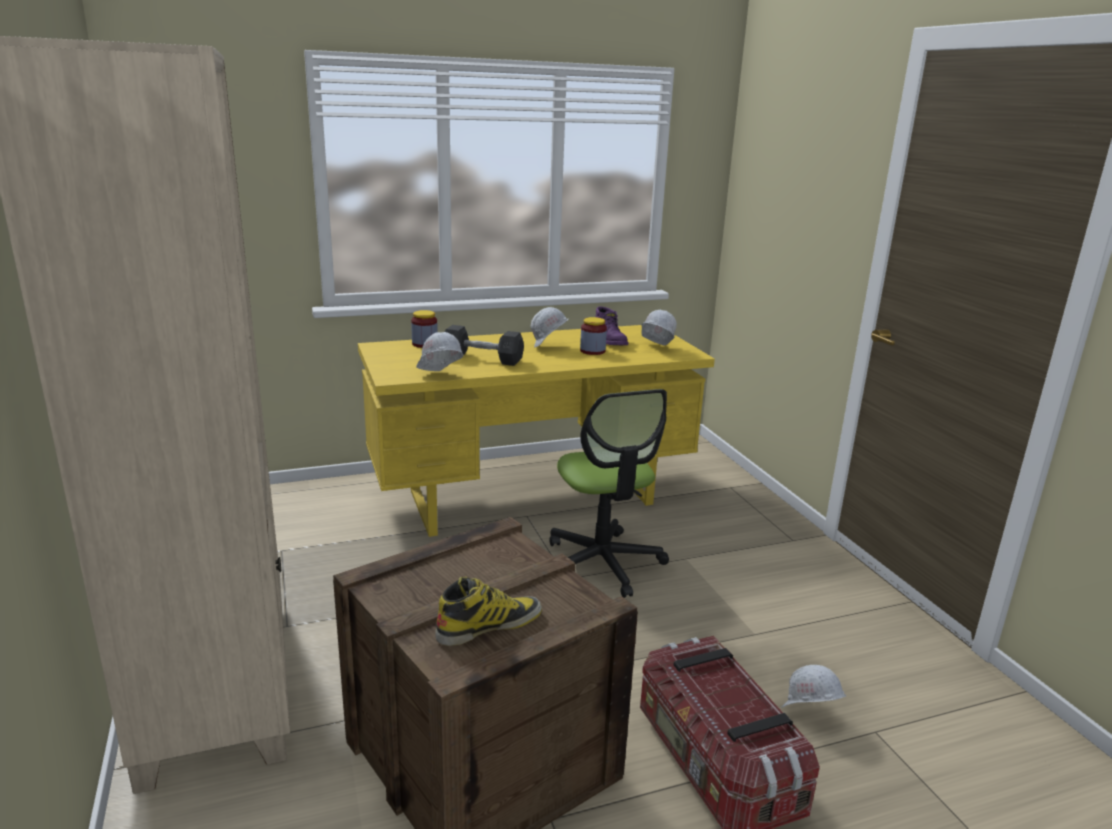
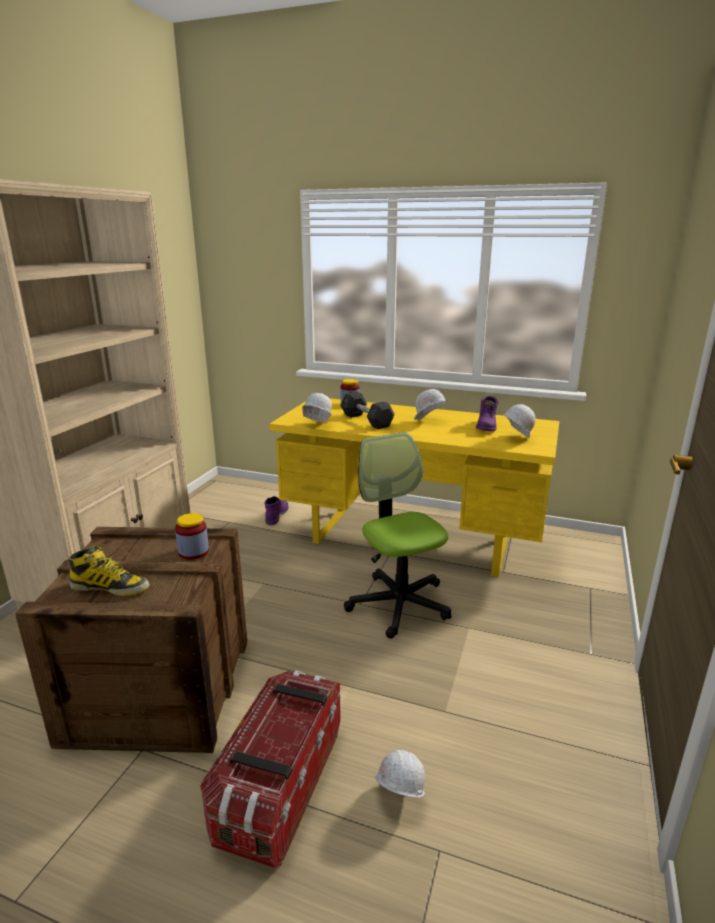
camera: 40 degrees right, 0 degrees up
(336, 521) = (276, 515): none -> purple boot
(592, 351) = (457, 431): jar -> jar (193, 552)
(602, 563) = (399, 604): office chair -> office chair turned 135 degrees clockwise

